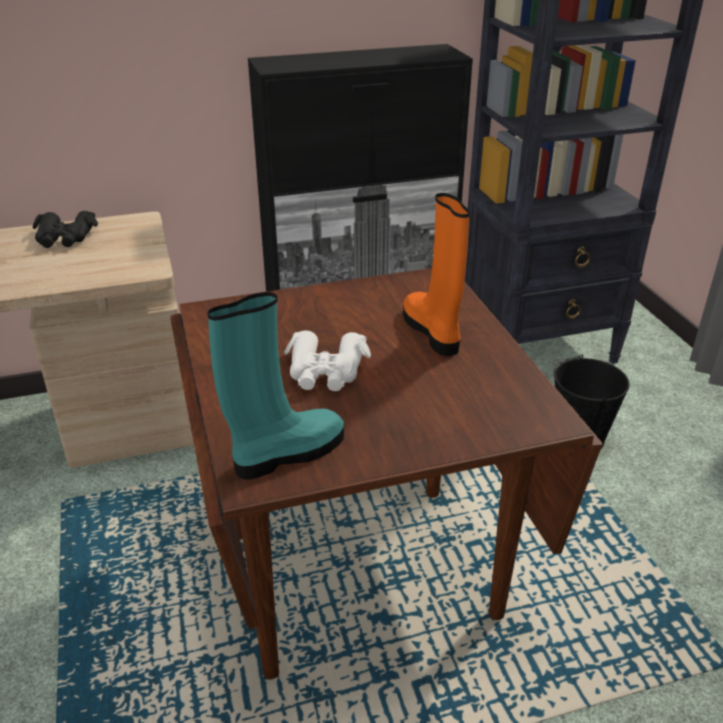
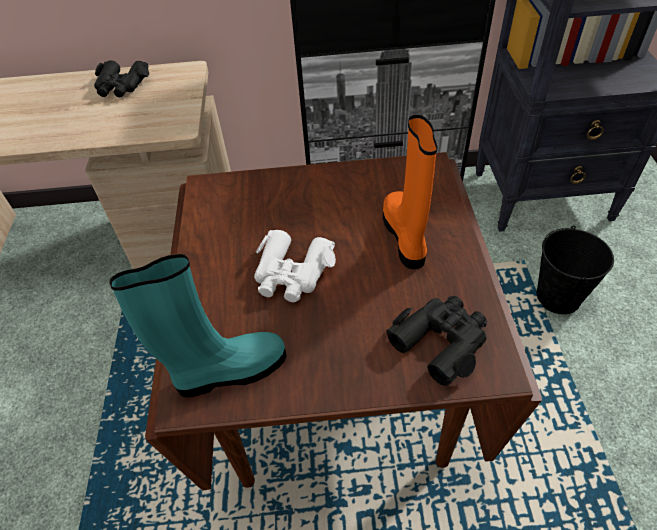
camera: 15 degrees right, 15 degrees up
(495, 406) = (441, 340): none -> black binoculars

